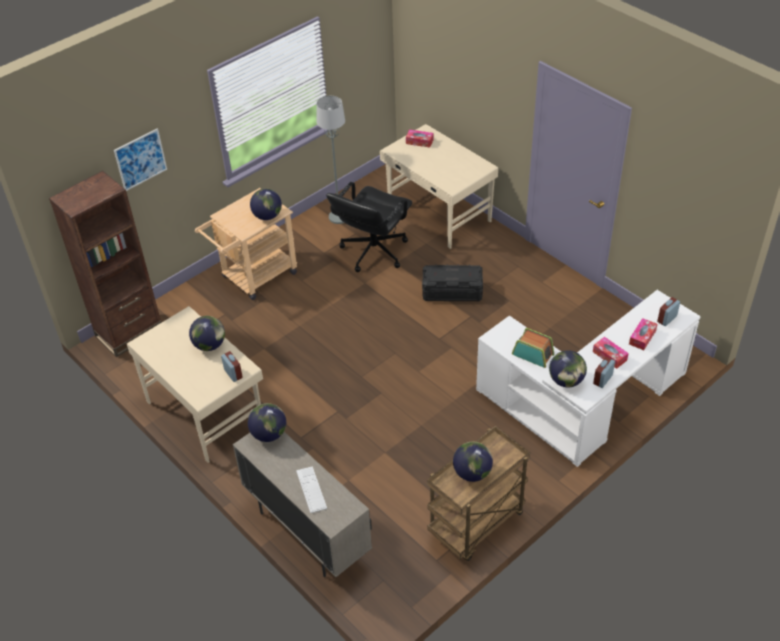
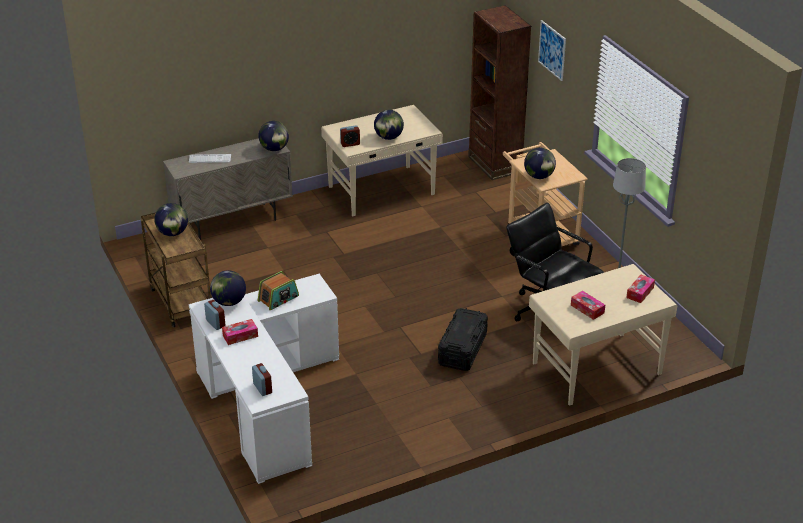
camera: 105 degrees right, 10 degrees down
(642, 337) = (249, 363): tissue box -> tissue box (587, 309)

